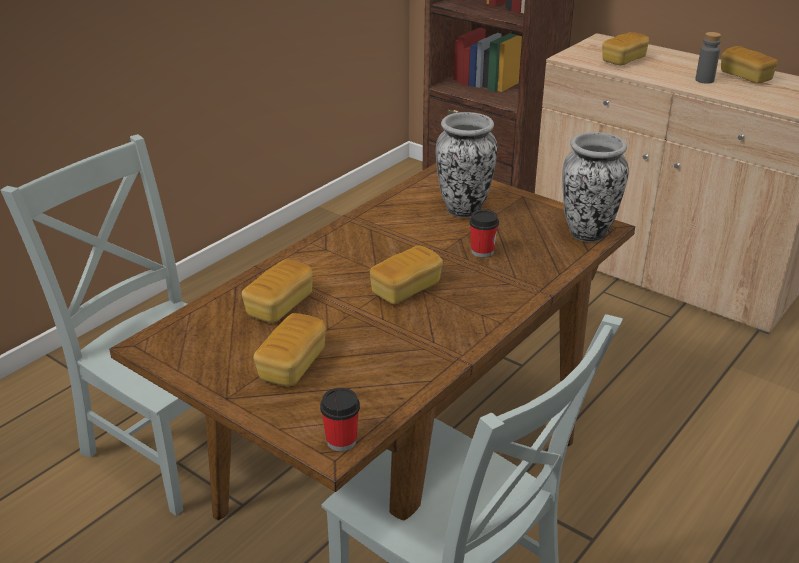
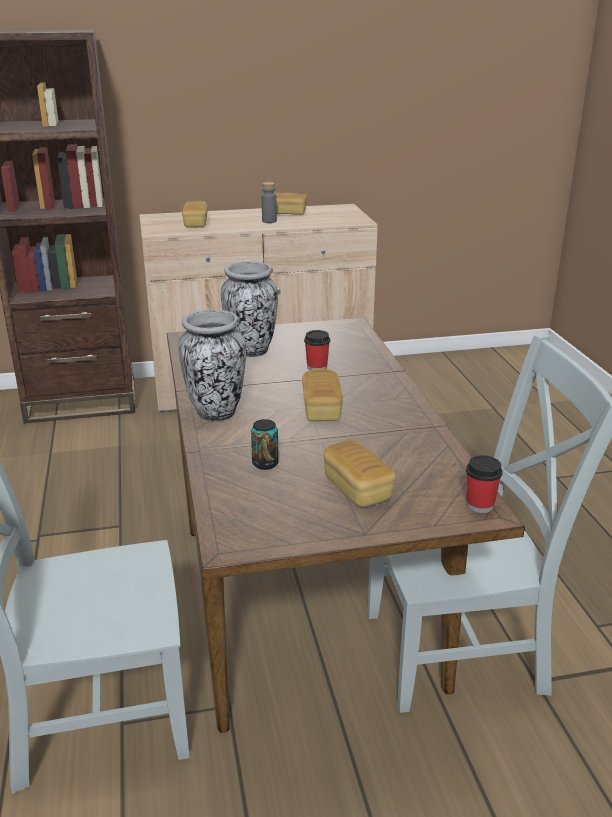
camera: 50 degrees left, 5 degrees down
(279, 305) = (265, 464): bread -> can
(588, 233) = (350, 331): vase -> vase (216, 413)

